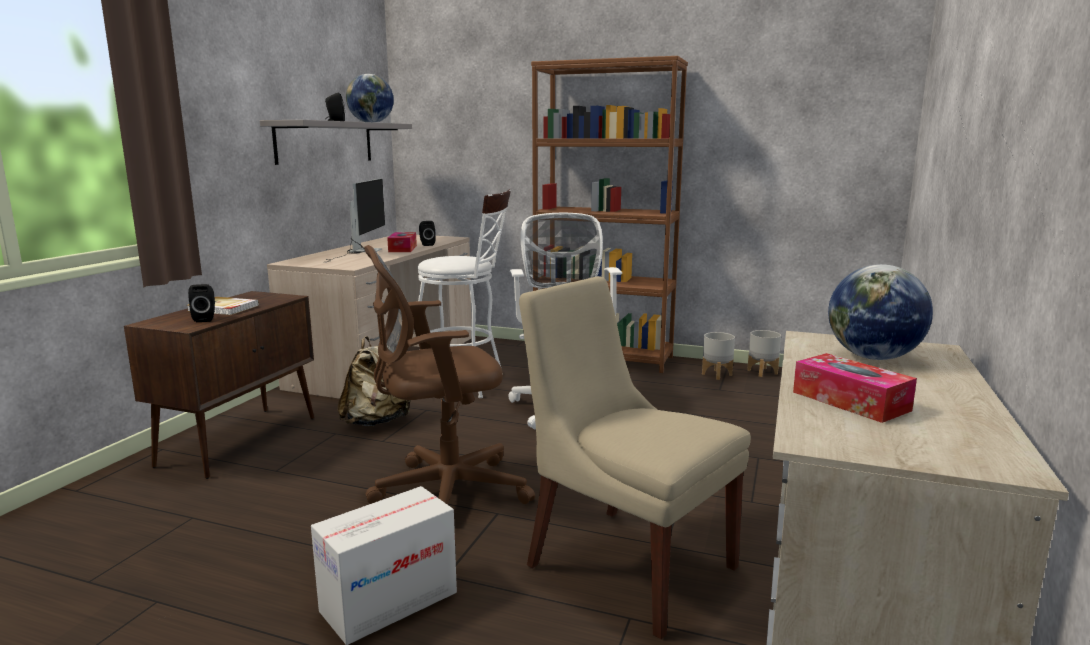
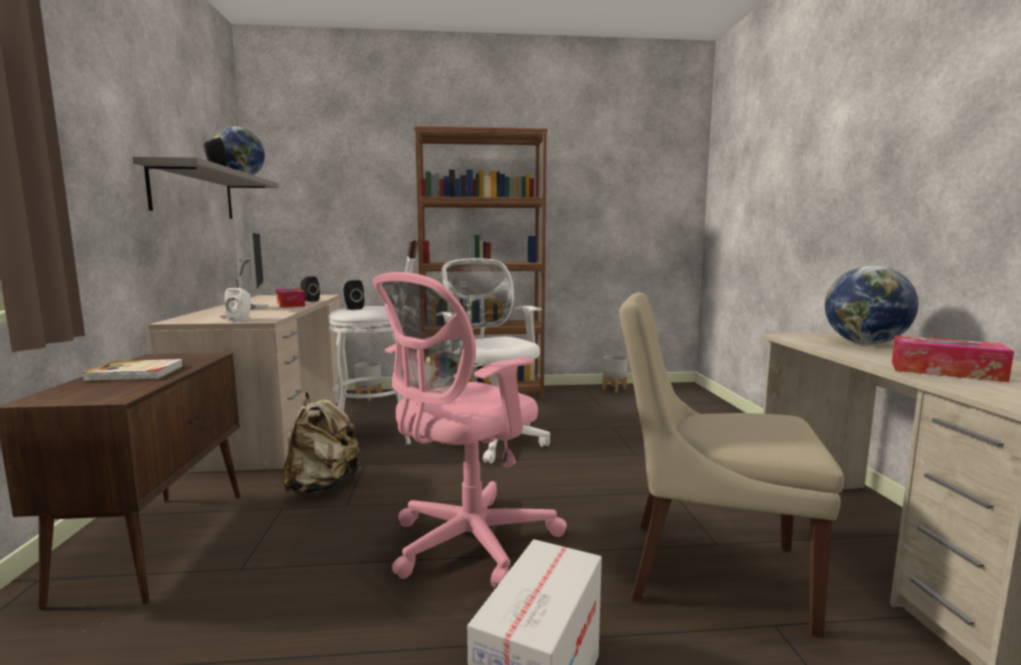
camera: 25 degrees left, 5 degrees down
(205, 319) = (127, 386): black speaker -> black speaker (353, 308)
(334, 265) = (241, 320): none -> white speaker
(443, 491) = (466, 544): brown office chair -> pink office chair
(717, 374) = (585, 395): grey planter -> grey planter (369, 397)

